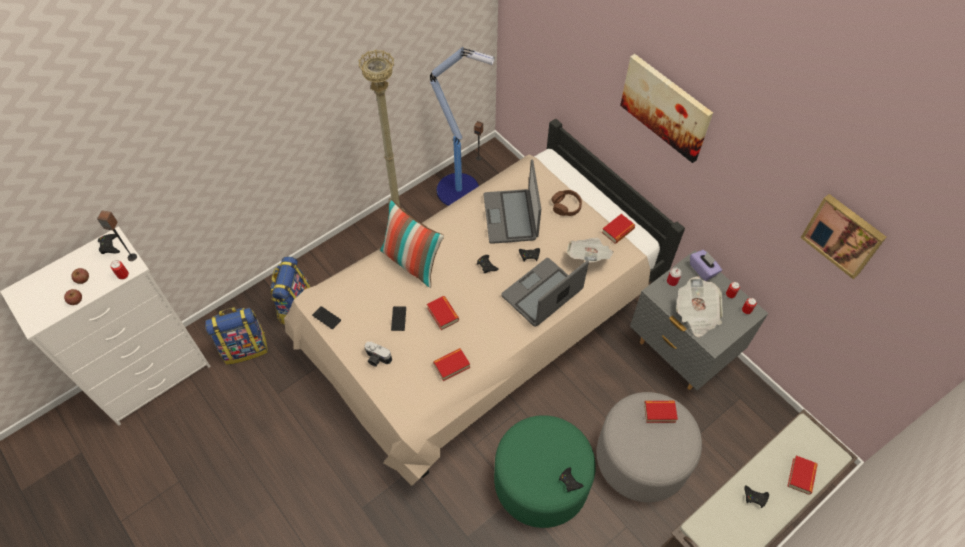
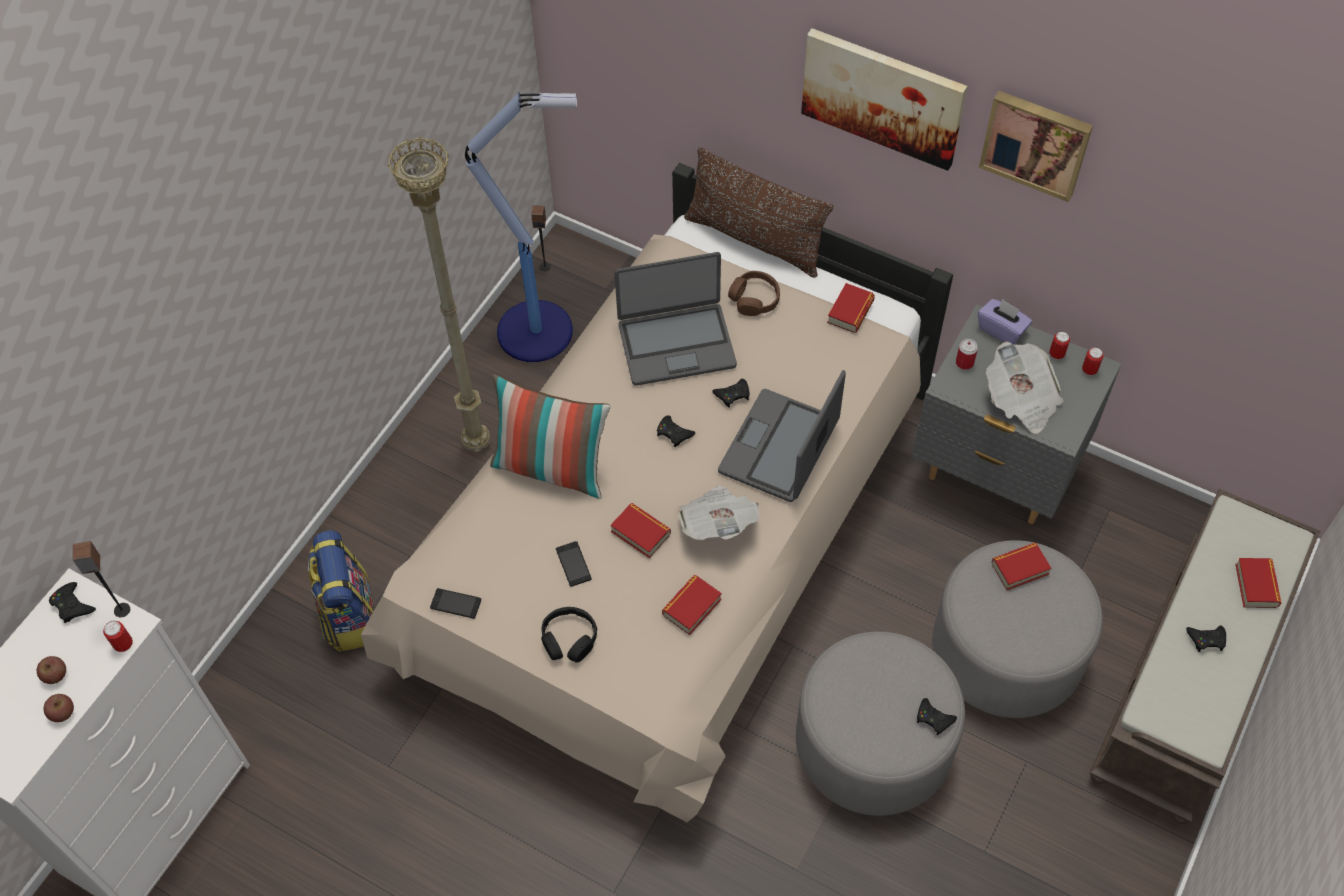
camera: 20 degrees left, 0 degrees up
(245, 347) = (295, 712): backpack -> none
(377, 359) = (569, 639): camera -> black headphones
(511, 217) = (676, 344): laptop -> laptop turned 75 degrees counterclockwise
(541, 482) = (873, 744): green ottoman -> grey ottoman
(582, 174) = (755, 240): none -> brown pillow
(588, 256) = (823, 366): newspaper -> newspaper (718, 524)
(843, 235) = (1216, 210): picture -> picture (1036, 143)

